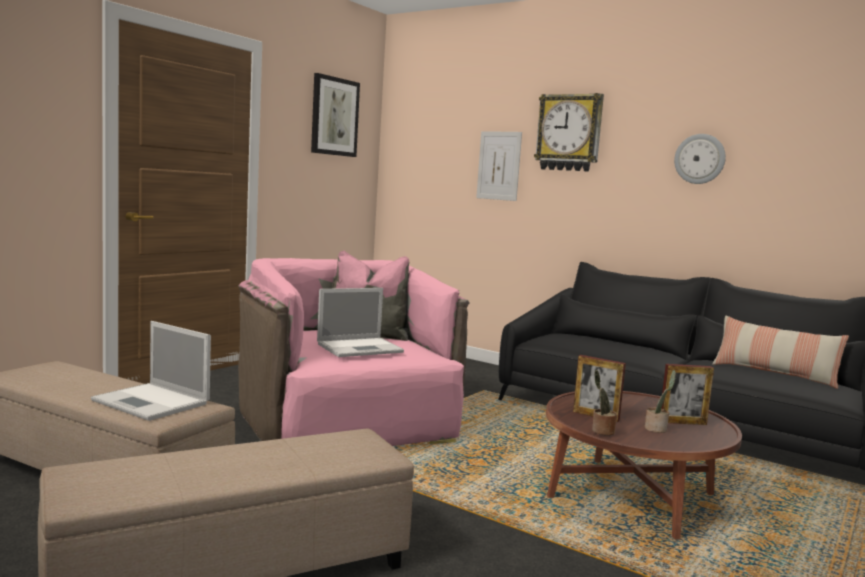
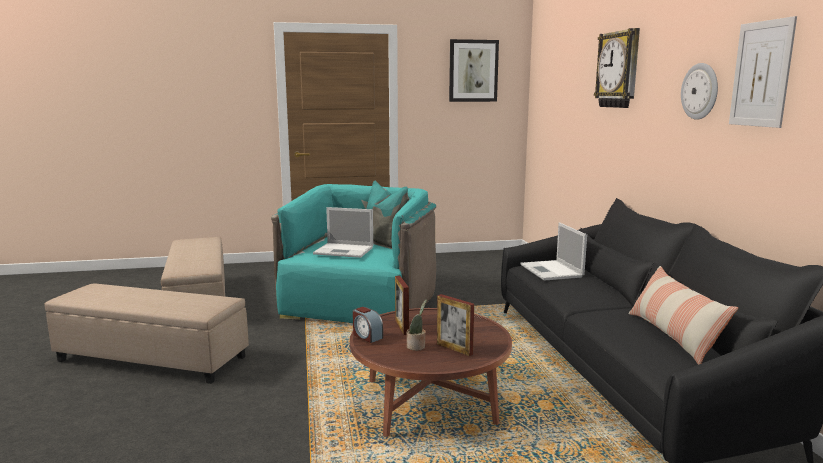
camera: 45 degrees right, 5 degrees up
(152, 402) = (193, 264): laptop -> laptop (552, 271)
(346, 425) = (360, 304): pink armchair -> turquoise armchair
(499, 165) = (581, 104): picture -> picture (761, 74)
(601, 431) = (367, 336): potted plant -> alarm clock

